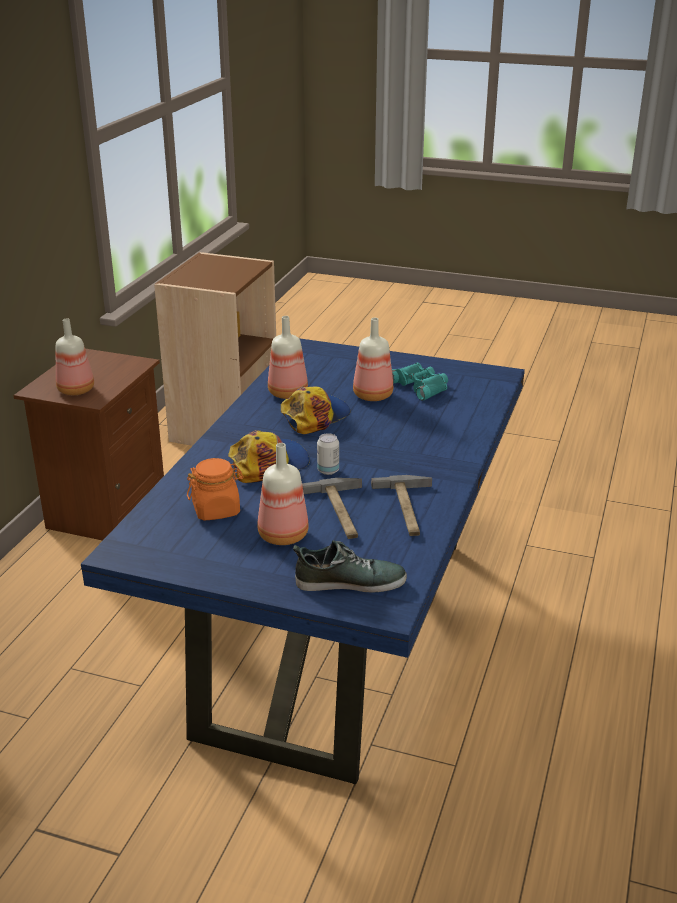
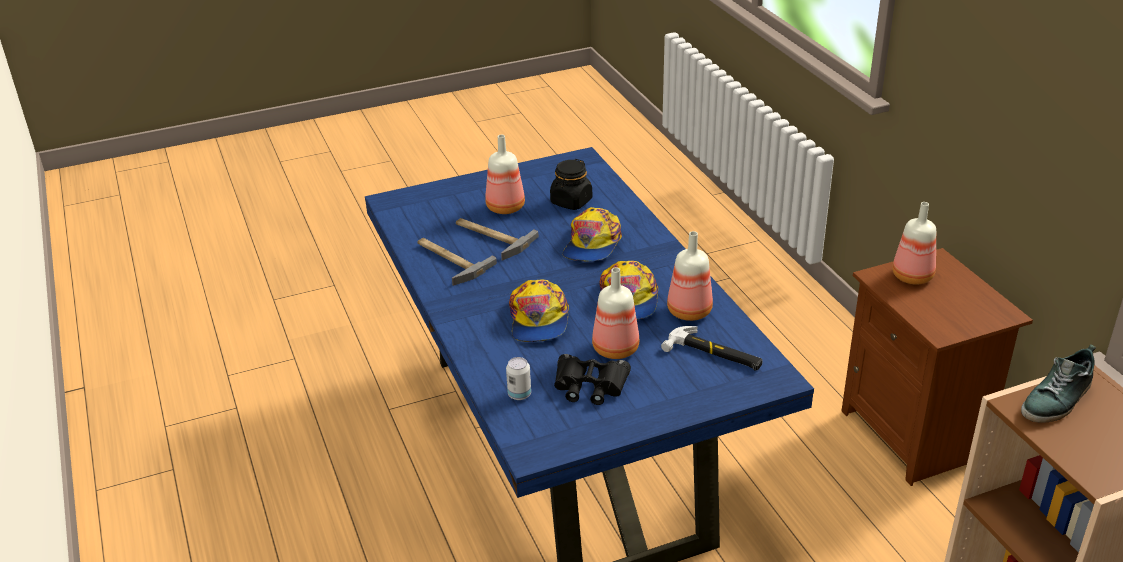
camera: 140 degrees right, 5 degrees up
(216, 510) = (571, 202): orange jar -> black jar
(318, 369) = (714, 354): none -> hammer
(328, 471) = (543, 260): can -> can (519, 395)
(350, 581) = (429, 203): shoe -> shoe (1057, 400)
(398, 432) = (538, 320): none -> cap
(420, 386) = (590, 386): turquoise binoculars -> black binoculars

